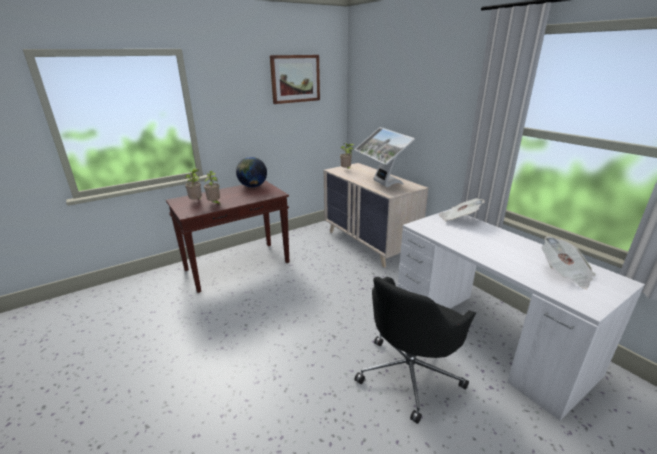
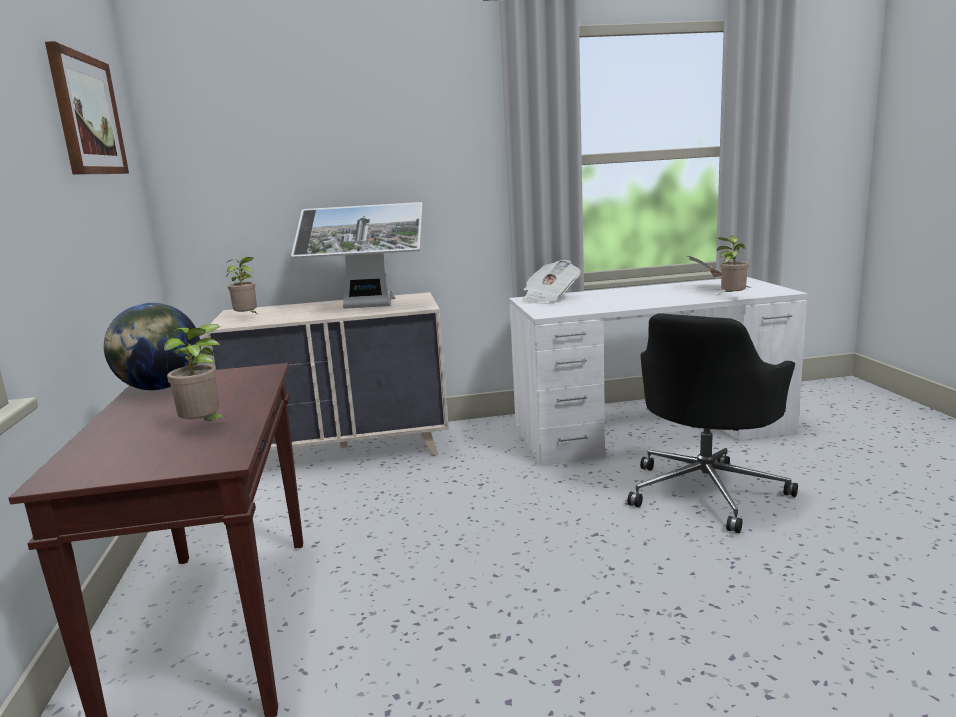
camera: 65 degrees left, 10 degrees down
(196, 201) = (139, 449): potted plant -> potted plant (731, 298)
(409, 373) = (707, 491): black office chair -> black office chair turned 60 degrees clockwise

